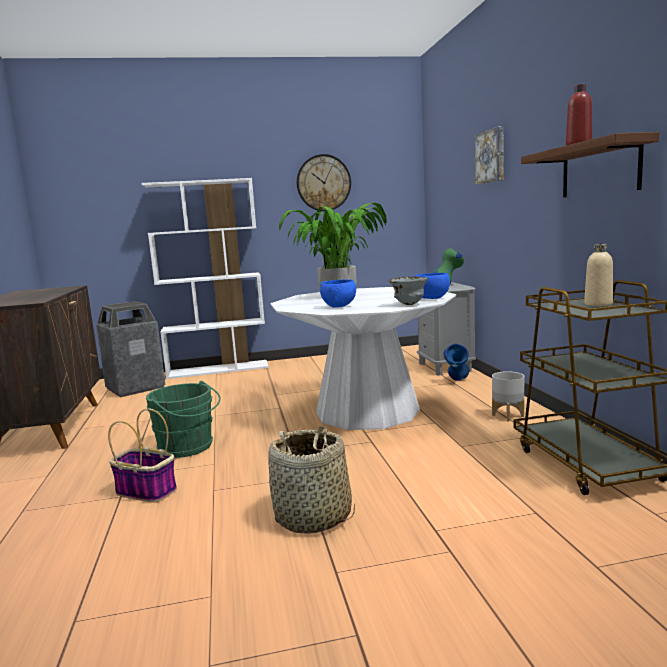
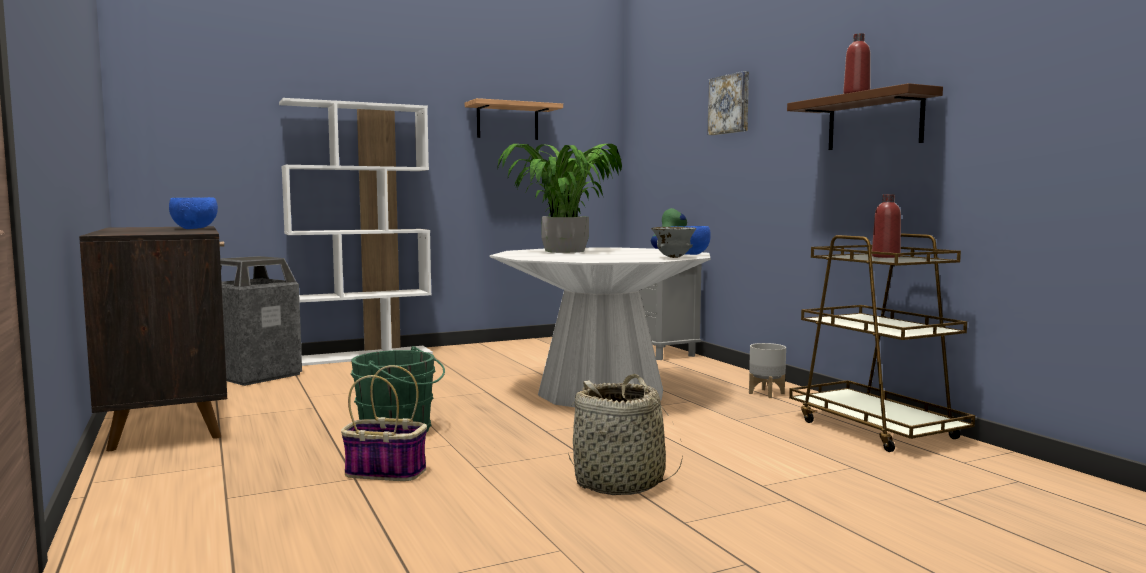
camera: 15 degrees left, 5 degrees down
(323, 183) = (507, 121): wall clock -> shelf
(339, 306) = (589, 258): blue bowl -> blue bowl (194, 229)
(457, 381) = (686, 365): blue vase -> none
(598, 304) = (885, 256): beige bottle -> red bottle

